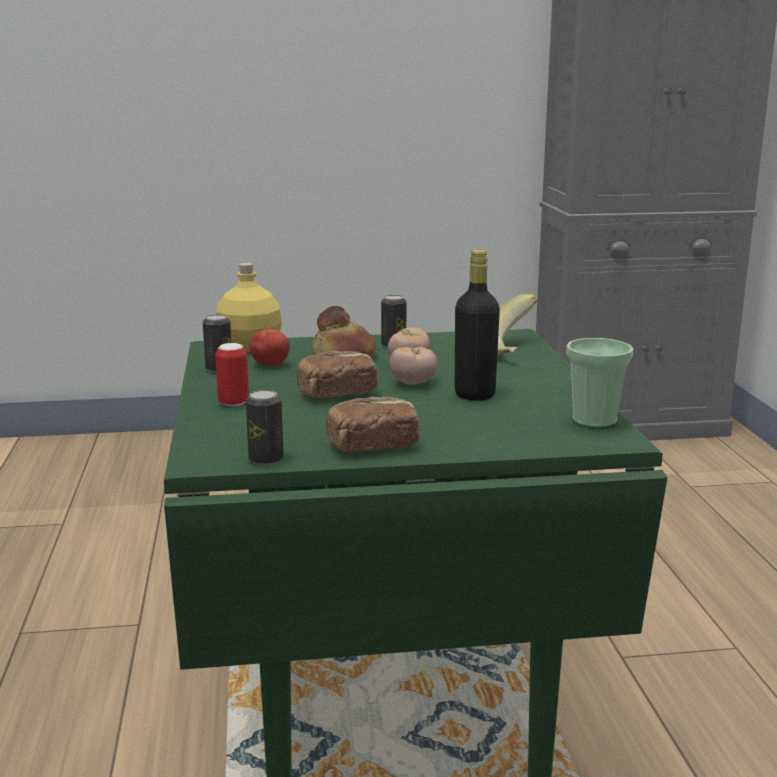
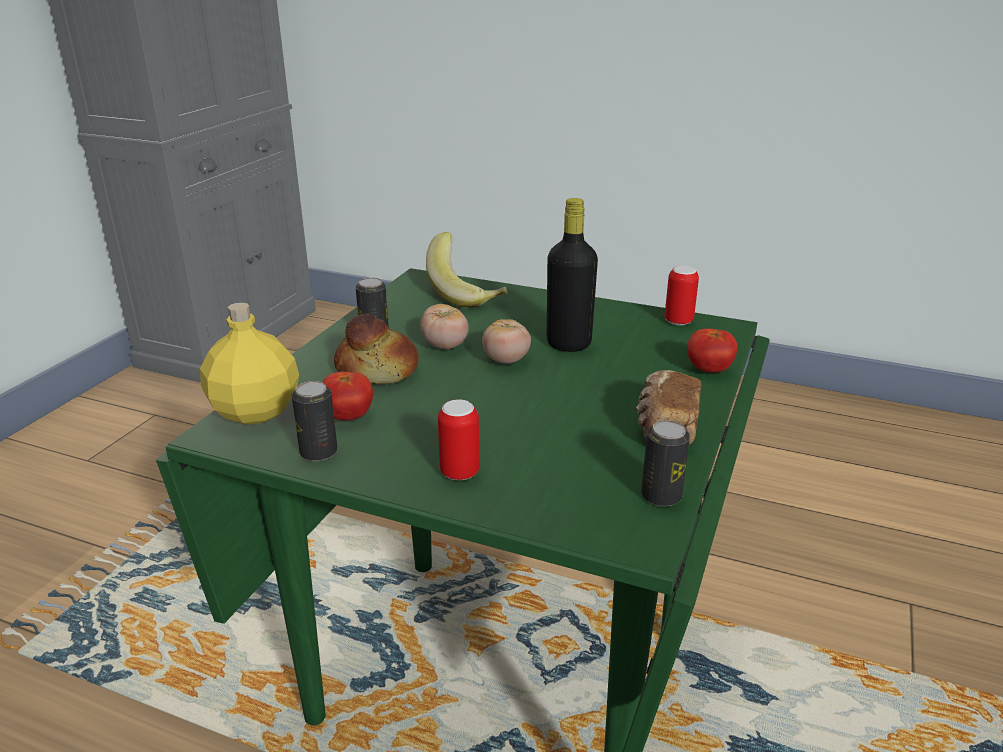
camera: 60 degrees left, 10 degrees up
(337, 394) = (495, 405): bread -> none
(507, 446) = (709, 370): none -> tomato
(594, 421) = (678, 321): cup -> can

